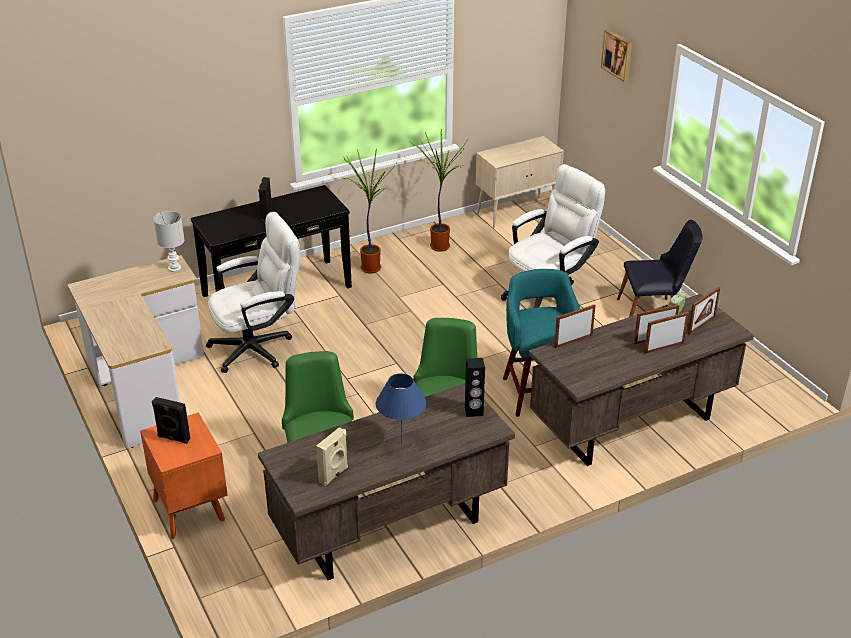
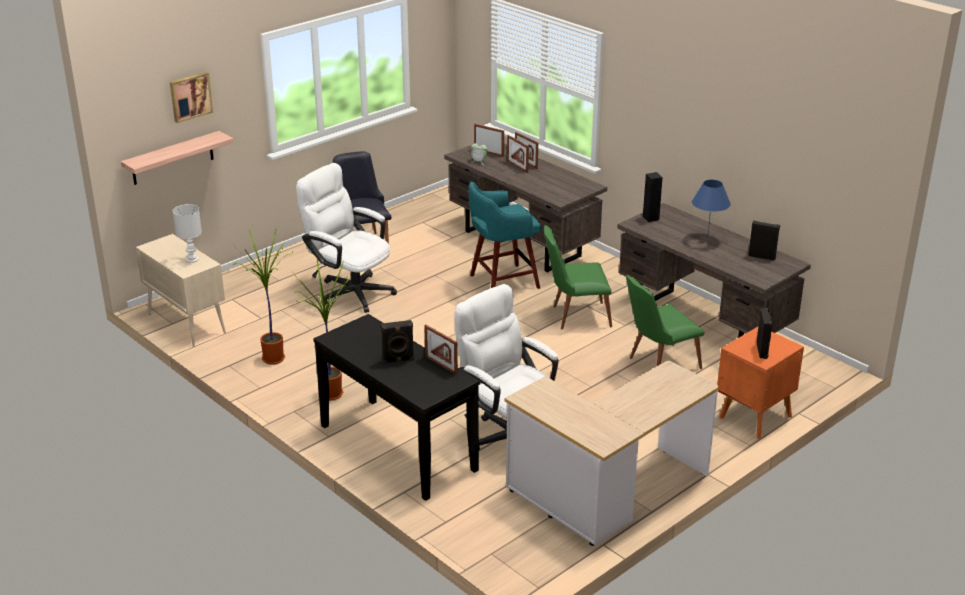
camera: 105 degrees left, 5 degrees down
(175, 268) = (533, 394): white table lamp -> white table lamp (192, 259)
(334, 475) = (762, 256): beige speaker -> black speaker
(573, 341) = (538, 192): picture frame -> picture frame (441, 365)
(597, 97) = (172, 158): none -> shelf

